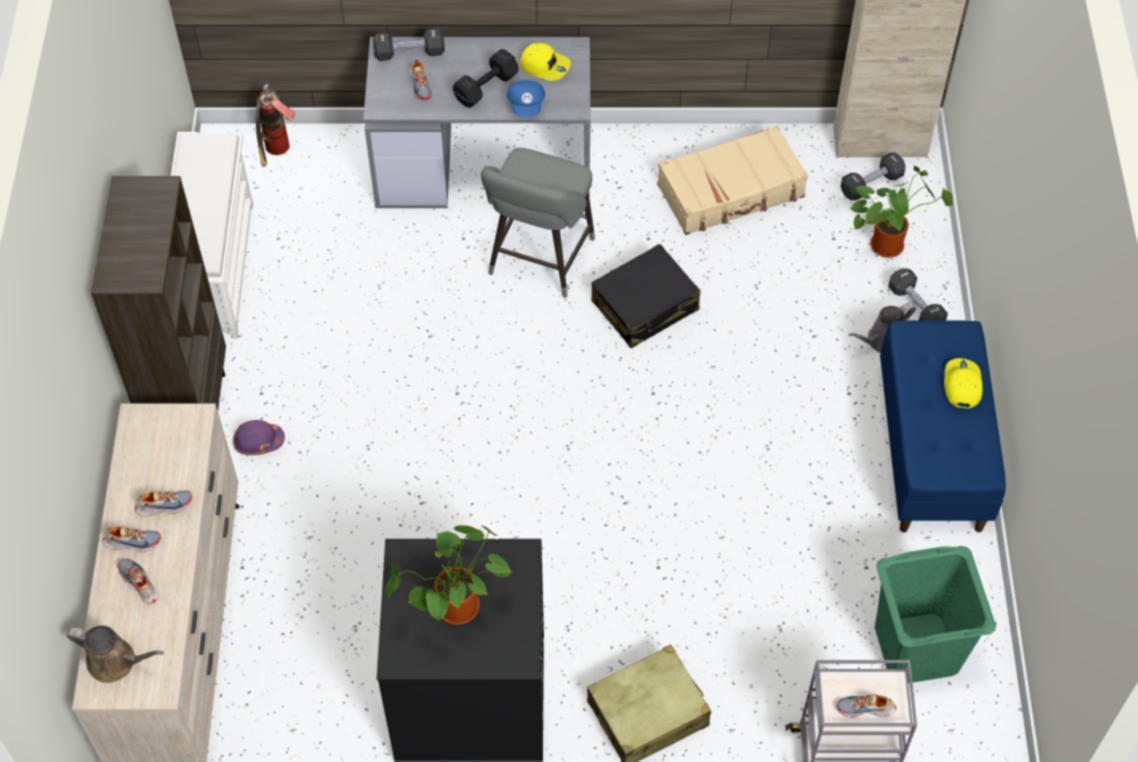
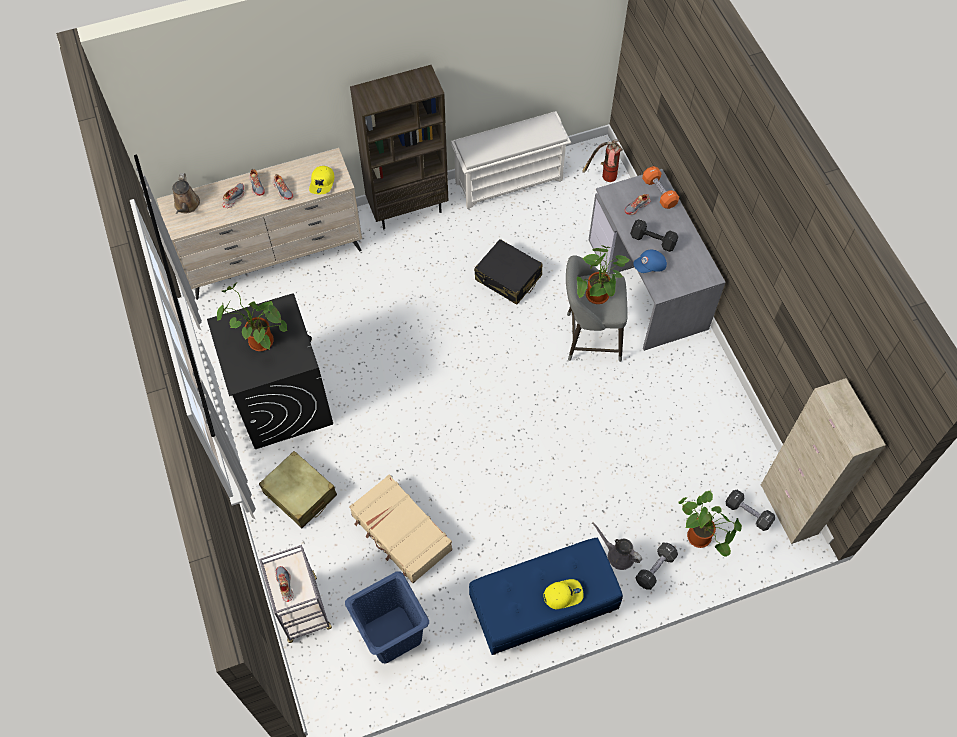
camera: 70 degrees right, 5 degrees up
(258, 442) = (404, 244): purple hard hat -> none
(409, 54) = (659, 192): black dumbbell -> orange dumbbell
(542, 184) = (598, 298): none -> potted plant
(545, 65) = (687, 265): yellow cap -> yellow cap (322, 183)
(645, 306) = (582, 406): black suitcase -> black suitcase (508, 278)
(731, 192) = (697, 428): beige suitcase -> beige suitcase (401, 533)
(915, 649) = (391, 634): green laundry basket -> blue laundry basket

